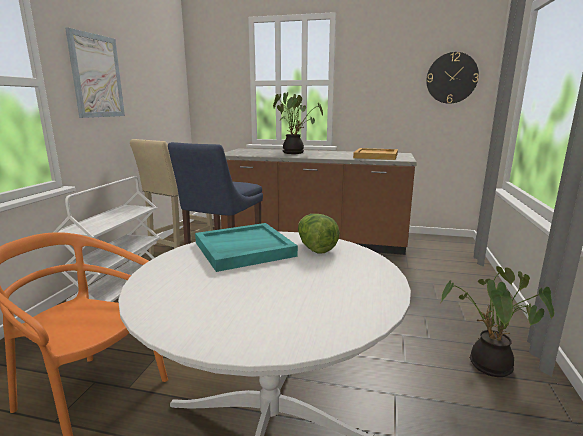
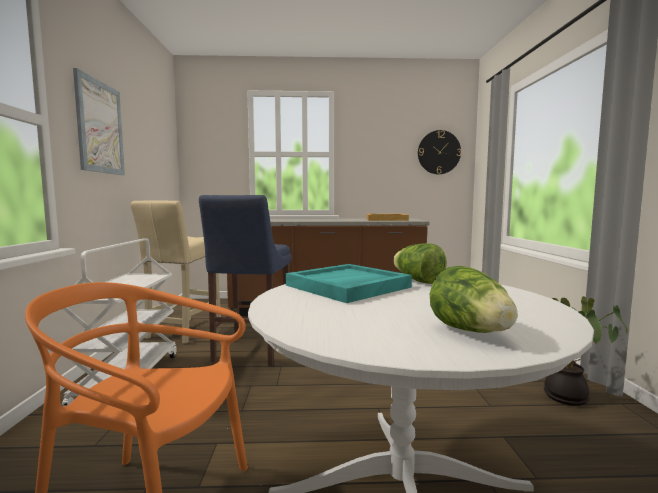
camera: 15 degrees left, 10 degrees down
(270, 321) = (471, 332): none -> lettuce
(295, 152) = (304, 219): potted plant -> none

